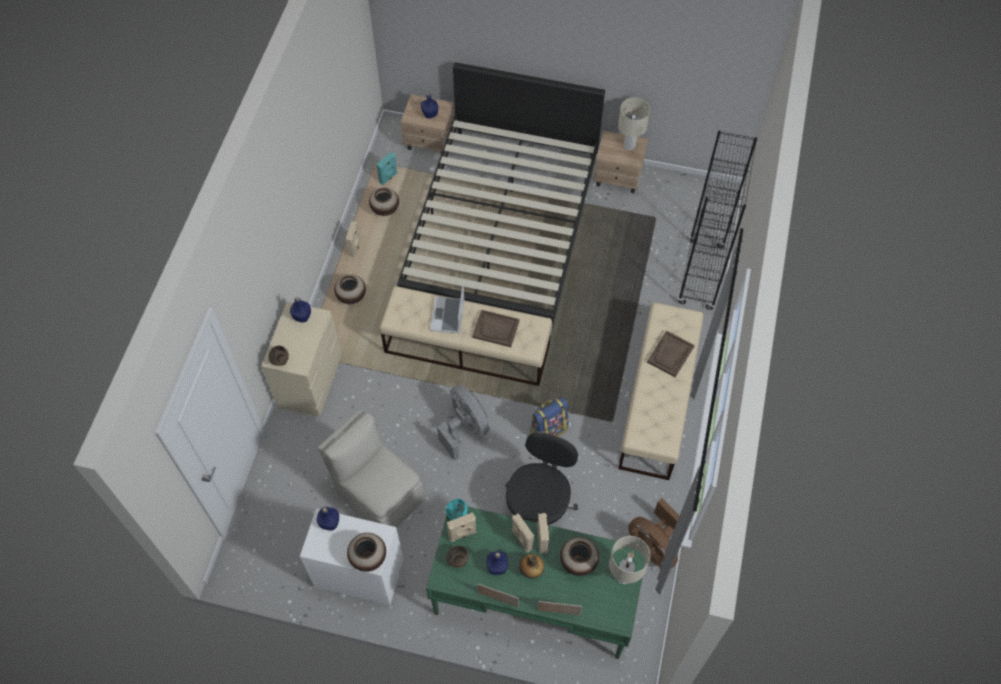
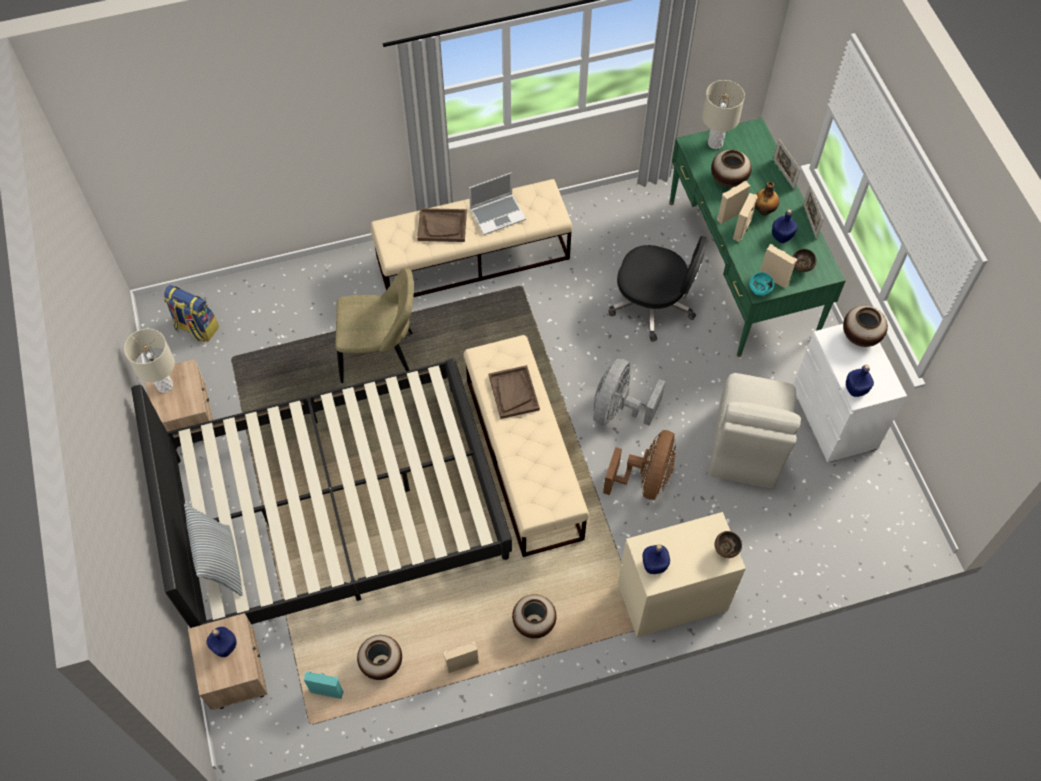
camera: 120 degrees left, 0 degrees up
(448, 316) = (528, 448): laptop -> laptop (498, 214)
(487, 135) = (221, 563): none -> pillow
(538, 505) = (653, 305): black office chair -> black office chair turned 150 degrees counterclockwise
(548, 429) = (568, 335): backpack -> backpack (196, 328)
(602, 302) = (382, 357): none -> beige chair
(653, 546) = (626, 201): brown fan -> brown fan (645, 479)
(701, 275) = (290, 283): black bookcase -> none

